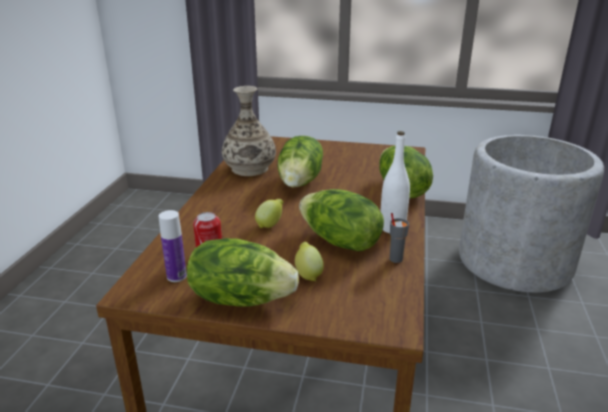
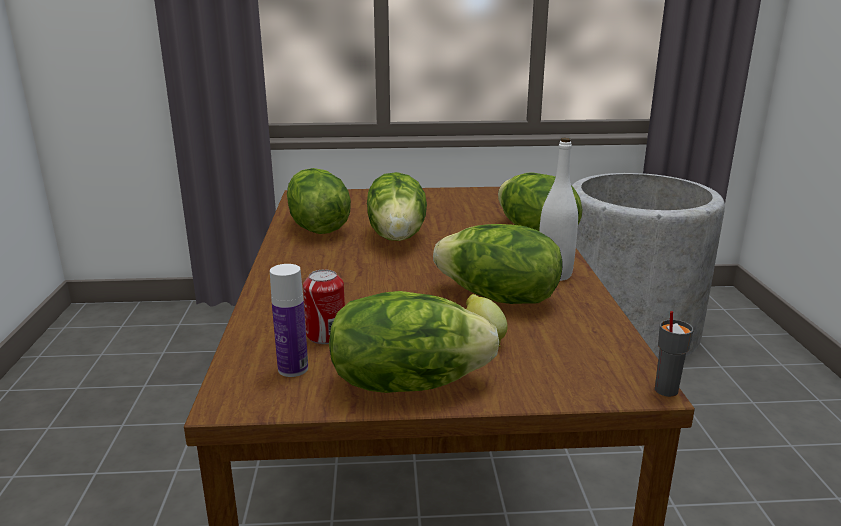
camera: 15 degrees left, 5 degrees down
(249, 168) = (316, 227): vase -> lettuce
(270, 225) = (390, 289): lemon -> none
(395, 259) = (583, 308): grey cup -> grey cup (665, 390)

